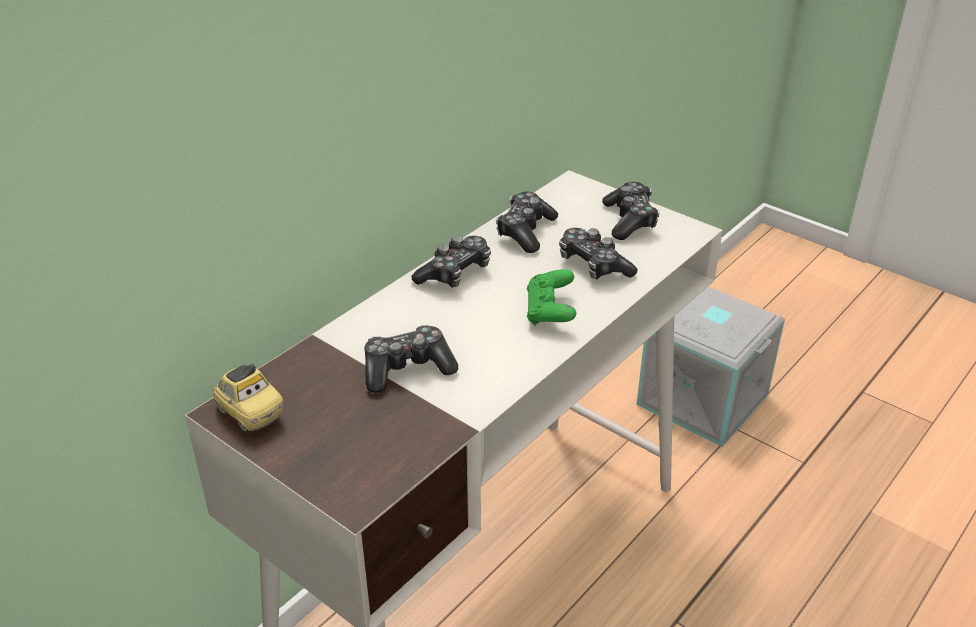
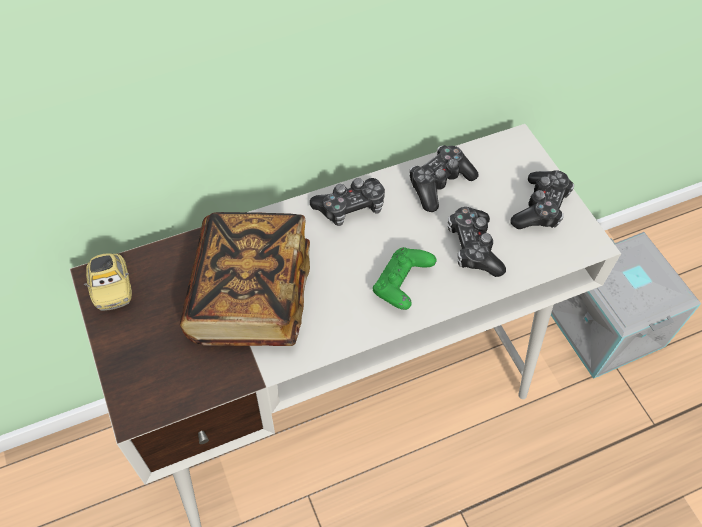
camera: 25 degrees right, 20 degrees up
(407, 369) = (250, 296): game controller -> book

